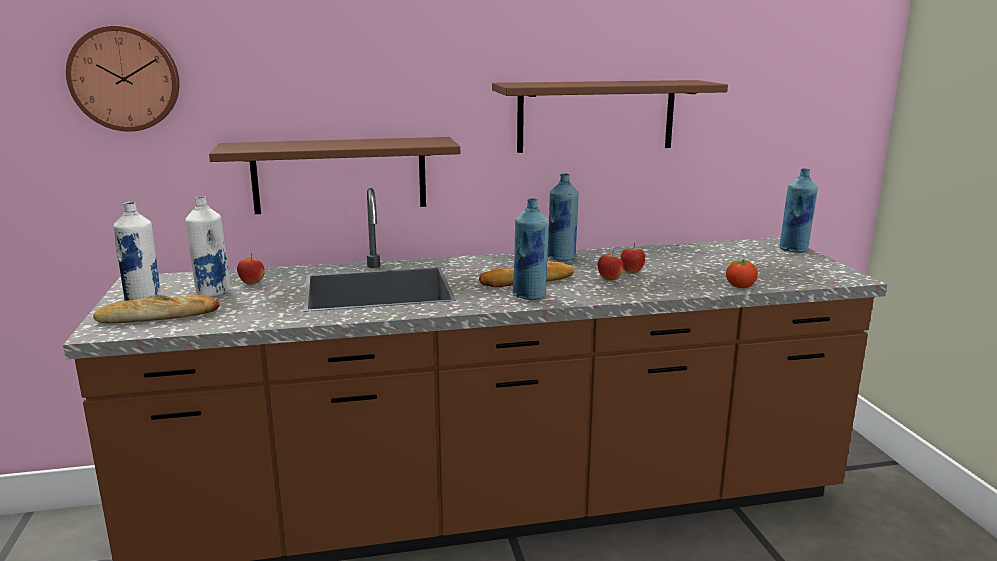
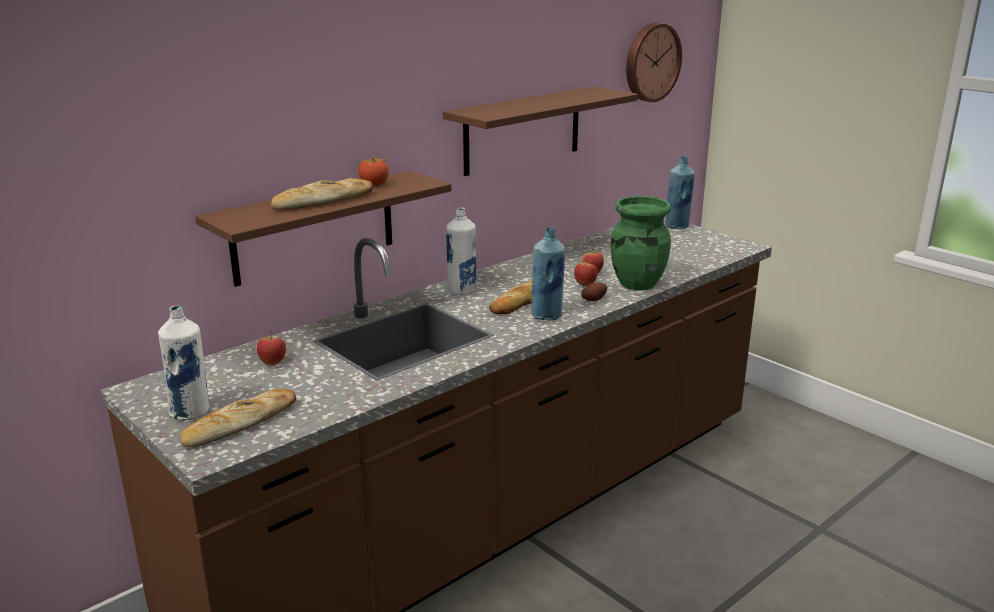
camera: 30 degrees left, 5 degrees up
(125, 78) = (89, 159): wall clock -> wall clock (650, 62)
(212, 293) = (249, 383): white bottle -> white bottle (462, 290)
(325, 145) = (323, 201): none -> bread
(561, 258) = (516, 270): blue bottle -> none
(597, 292) = (593, 299): none -> potato
(666, 288) = (636, 284): none -> green vase
(740, 286) = (685, 270): tomato -> tomato (374, 184)

